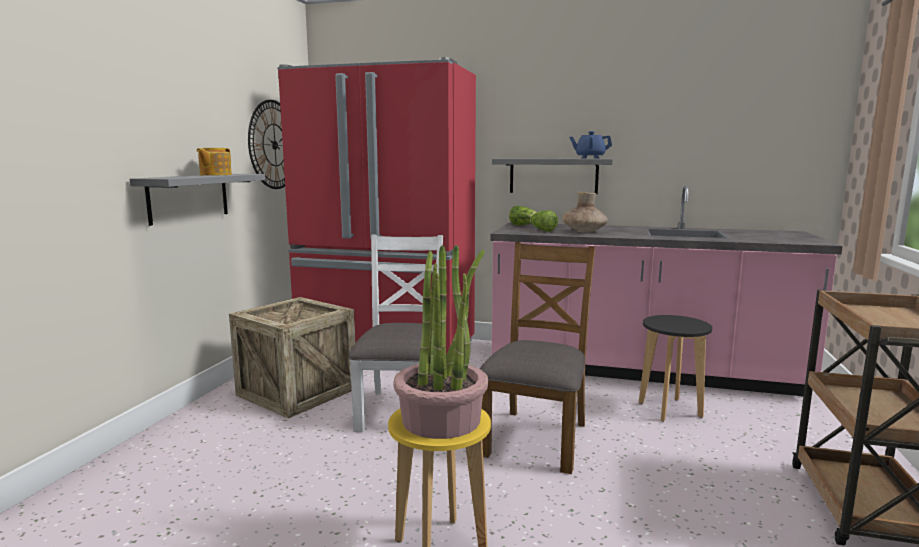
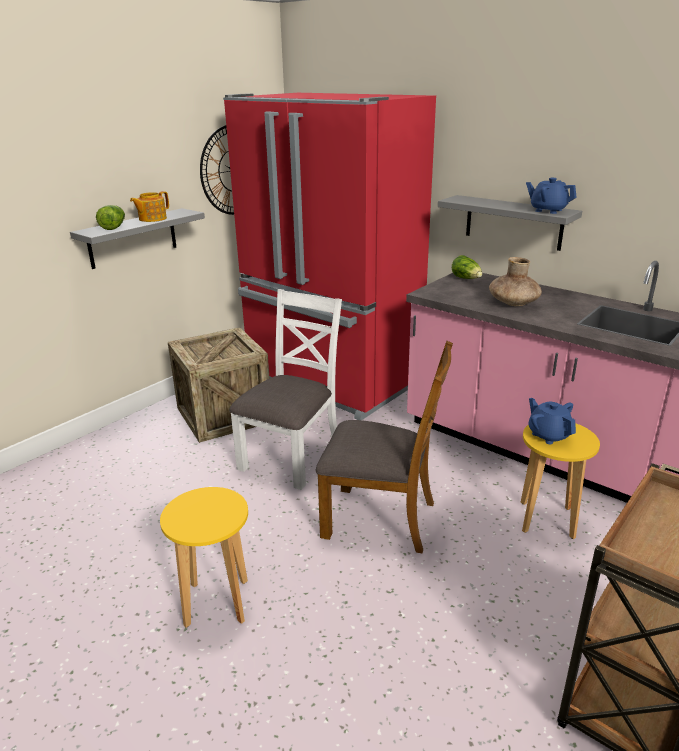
camera: 25 degrees right, 15 degrees up
(442, 419) = (206, 513): potted plant -> none
(536, 438) = (381, 518): brown chair -> brown chair turned 60 degrees clockwise
(542, 230) = (470, 294): lettuce -> lettuce (113, 227)
(667, 323) = (548, 435): none -> blue teapot
(670, 410) = (547, 520): black stool -> yellow stool

